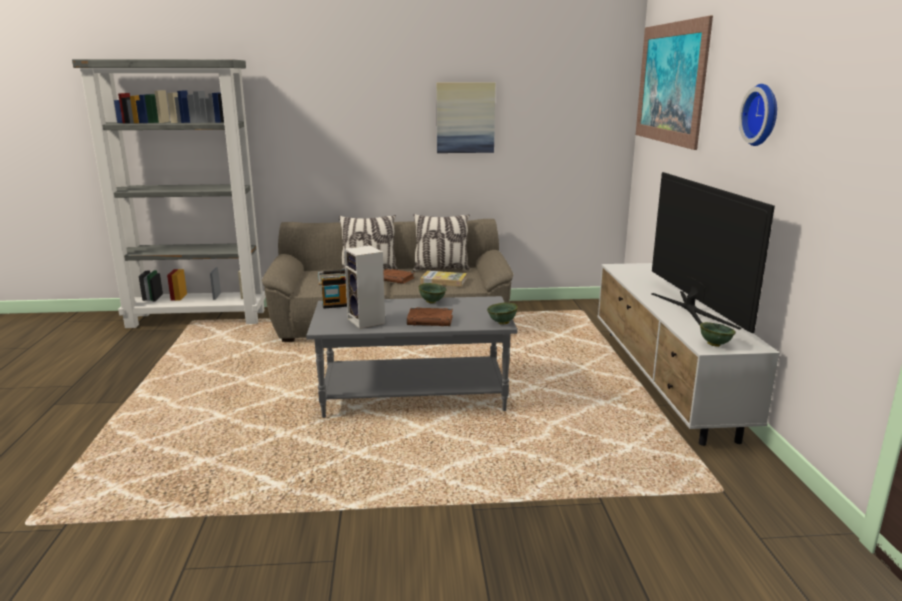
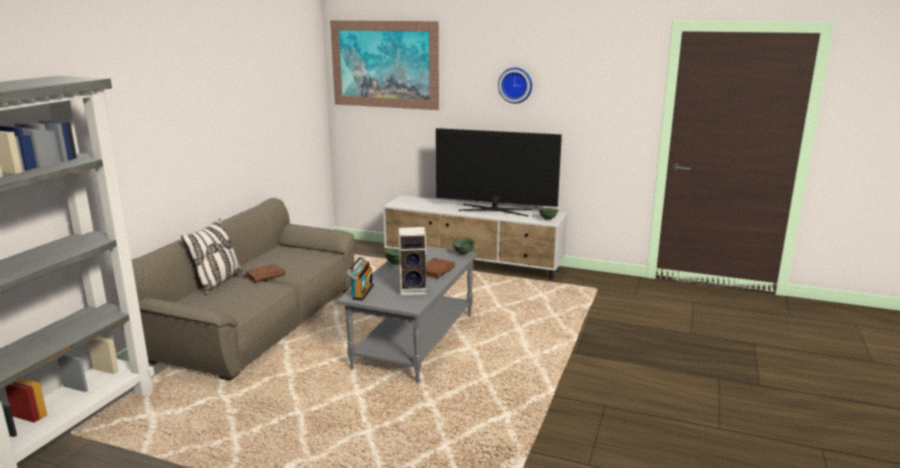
camera: 65 degrees left, 0 degrees up
(441, 269) = (264, 256): pillow -> none
(443, 281) = (300, 261): book -> none
(465, 118) = (239, 109): picture -> none

